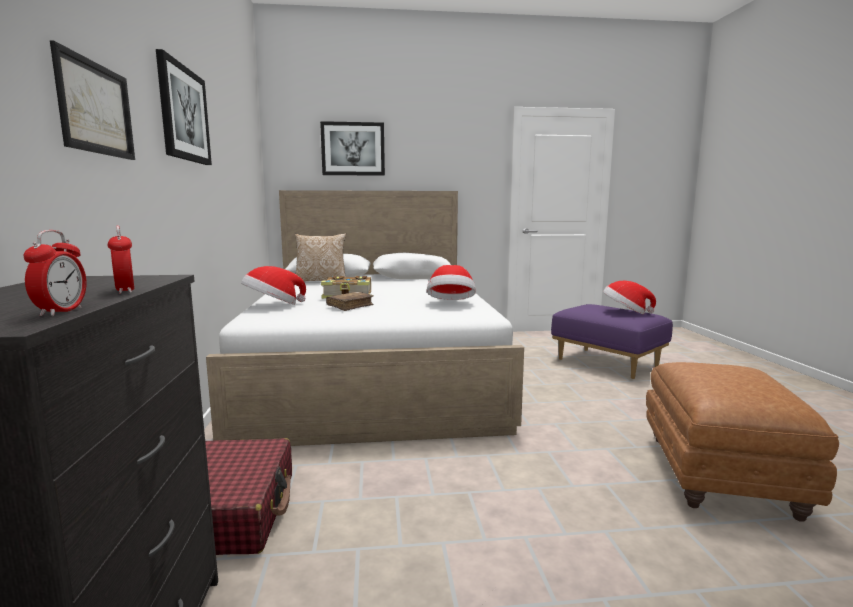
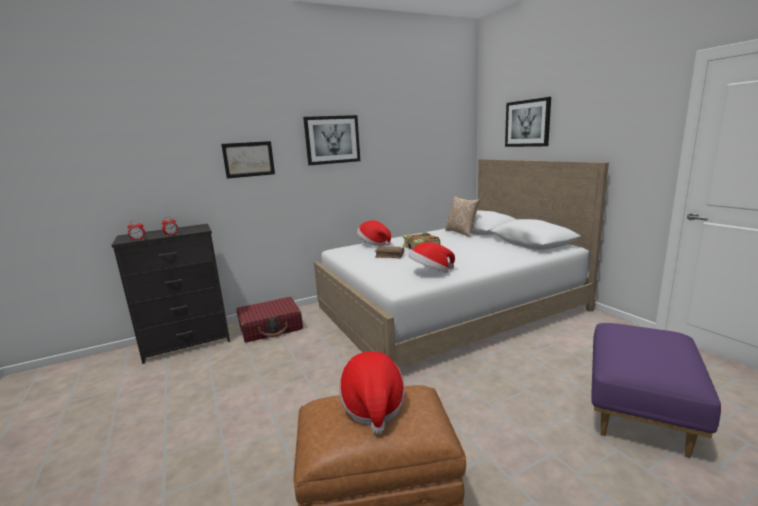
camera: 70 degrees right, 5 degrees up
(625, 312) = (653, 357): hat -> hat (373, 406)

